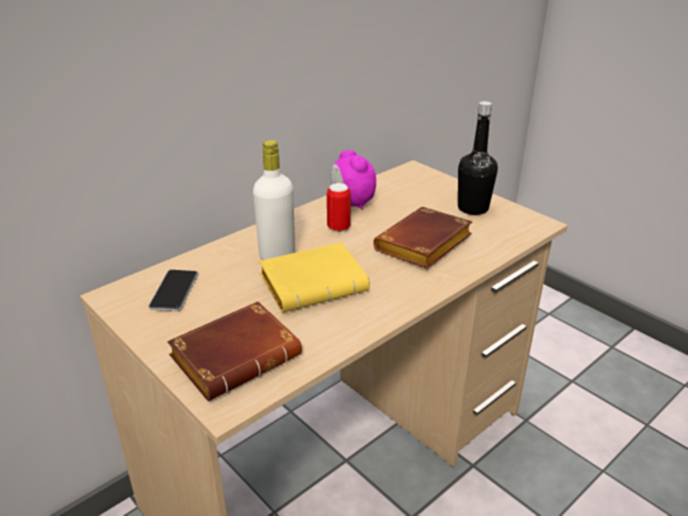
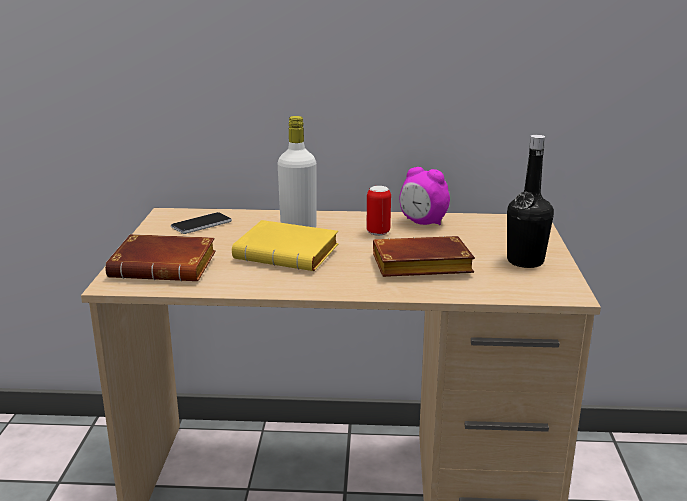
camera: 45 degrees right, 10 degrees down
(352, 203) = (423, 223): alarm clock -> alarm clock turned 75 degrees counterclockwise

